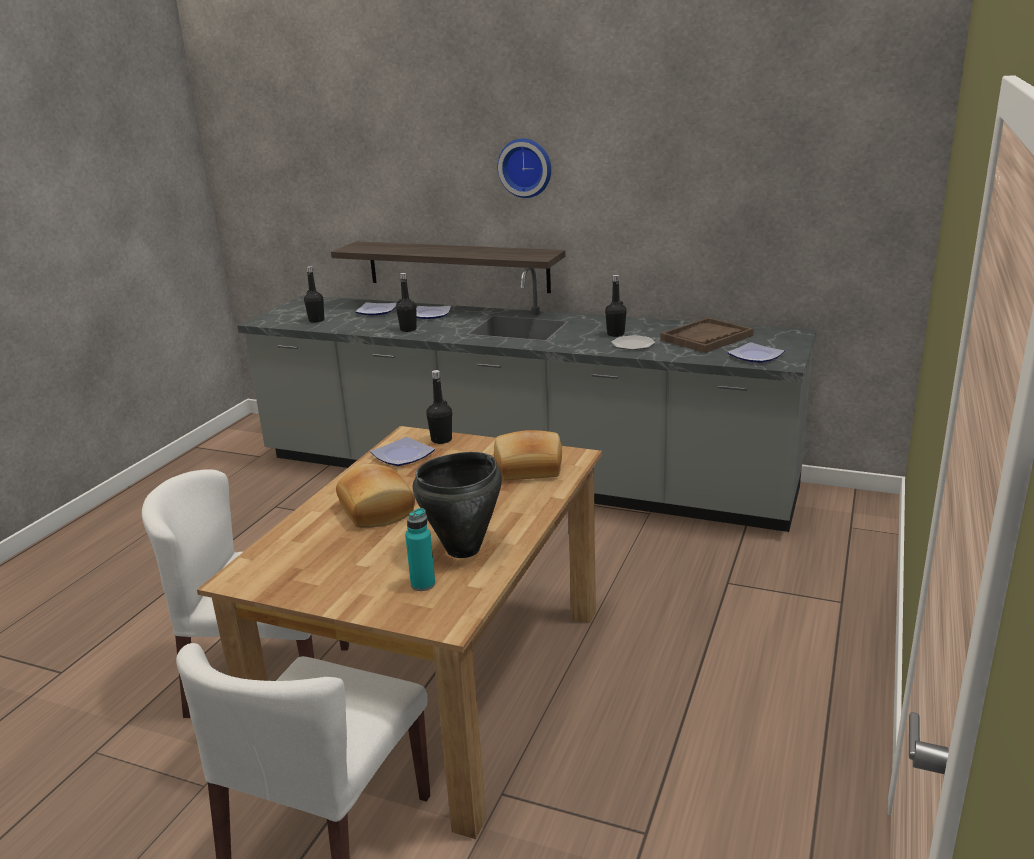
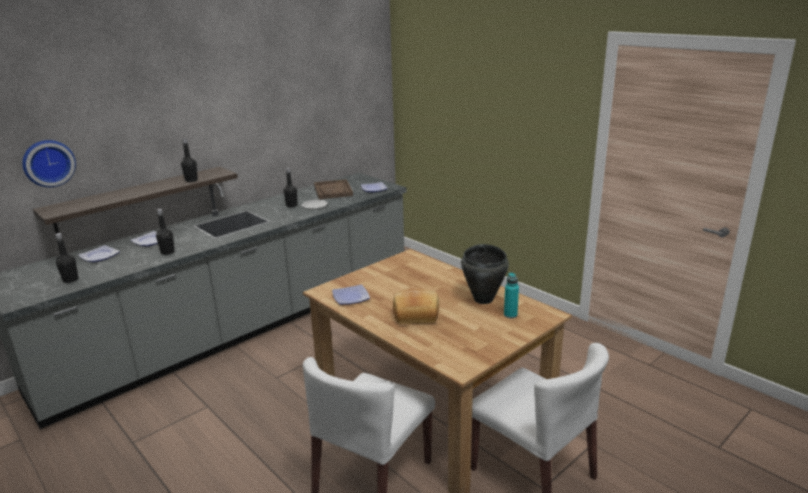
camera: 65 degrees left, 0 degrees up
(441, 440) = (343, 283): black bottle -> black bottle (191, 180)
(526, 167) = (184, 115): wall clock -> wall clock (48, 163)
(528, 470) = (412, 268): bread -> none

